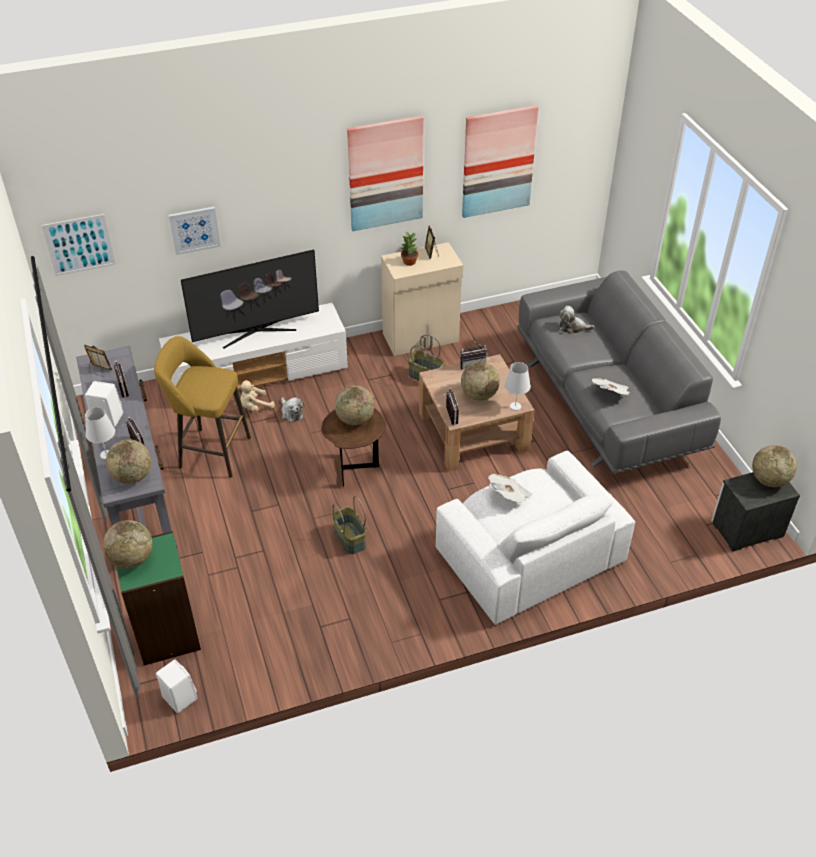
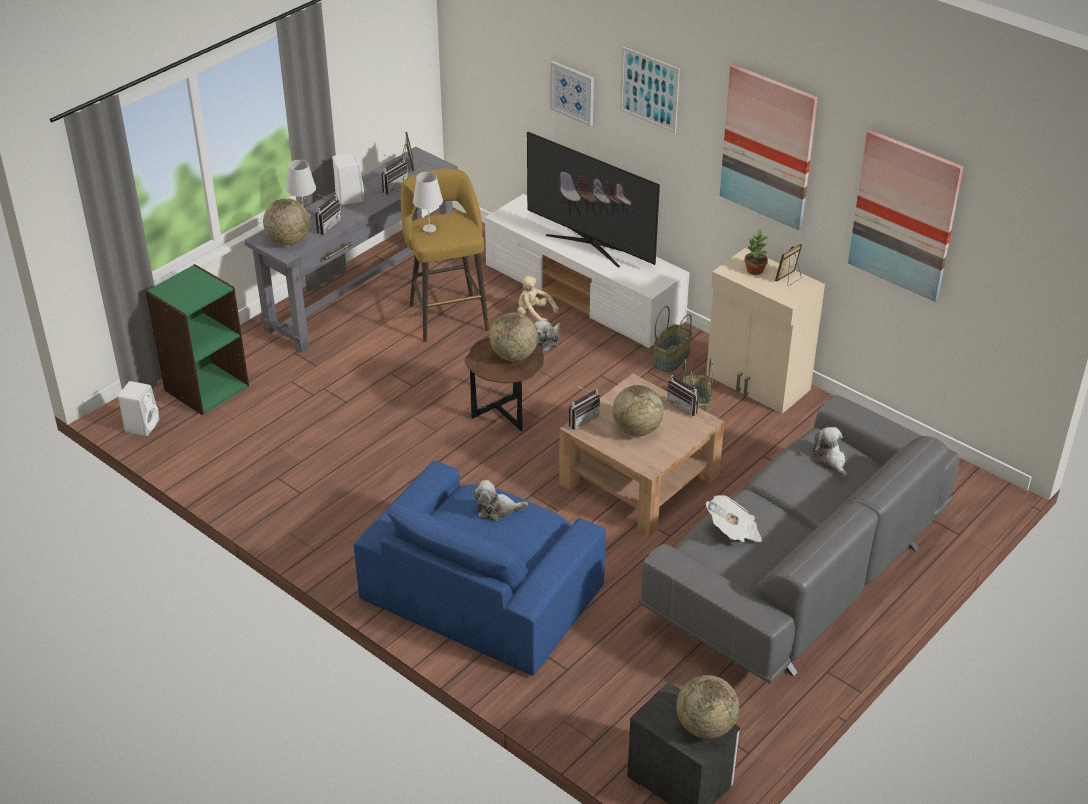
camera: 60 degrees right, 5 degrees down
(79, 245) = (477, 45): picture -> picture (649, 89)
(132, 559) = (186, 280): globe -> none
(349, 538) = (404, 451): basket -> basket (671, 359)
(509, 496) = (496, 510): newspaper -> plush toy
(515, 406) = (643, 463): white table lamp -> white table lamp (429, 228)
(528, 554) = (483, 592): white armchair -> blue armchair

